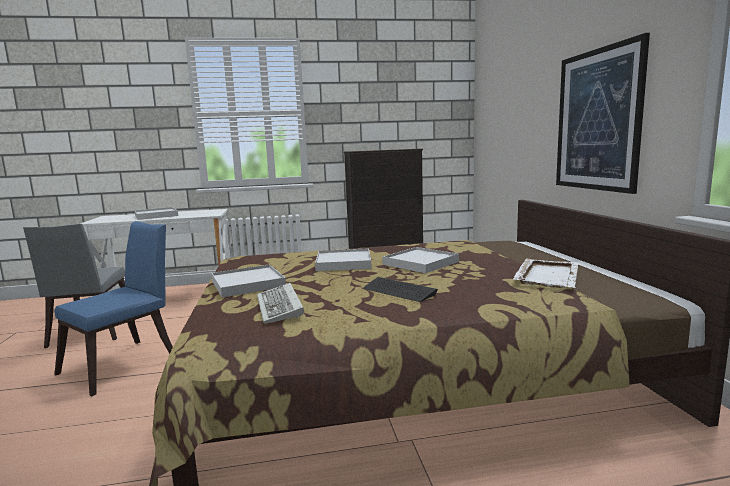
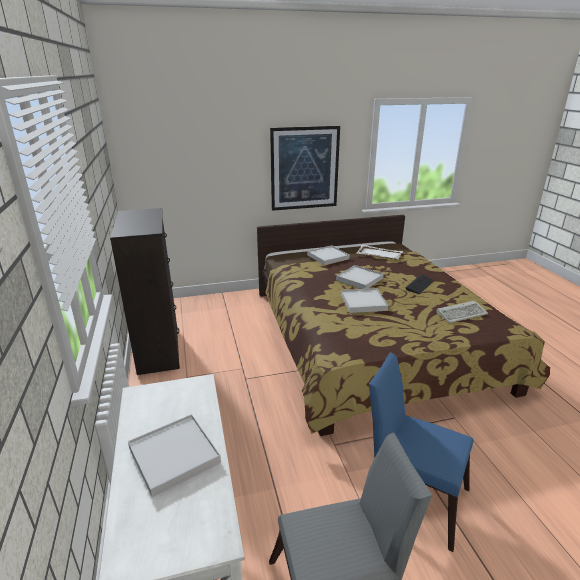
camera: 95 degrees left, 15 degrees up
(248, 284) = (427, 331): white tray -> white tray (328, 257)

